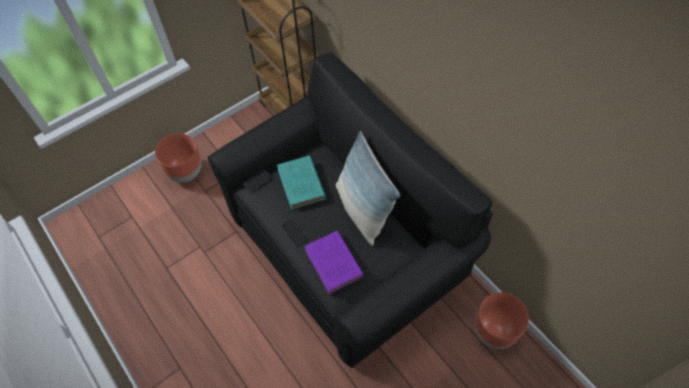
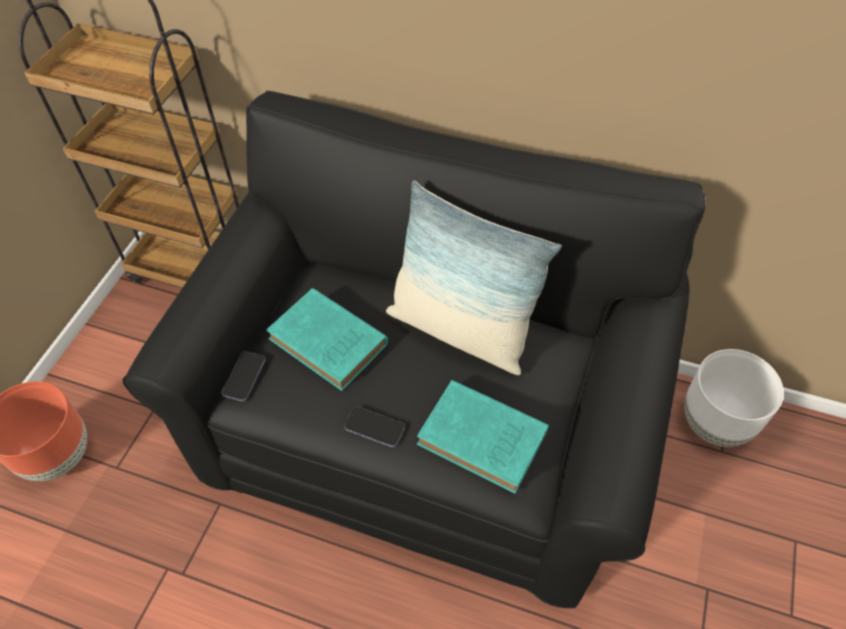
camera: 35 degrees left, 5 degrees down
(334, 265) = (485, 440): purple book -> turquoise book
(494, 331) = (715, 423): brown planter -> white planter

